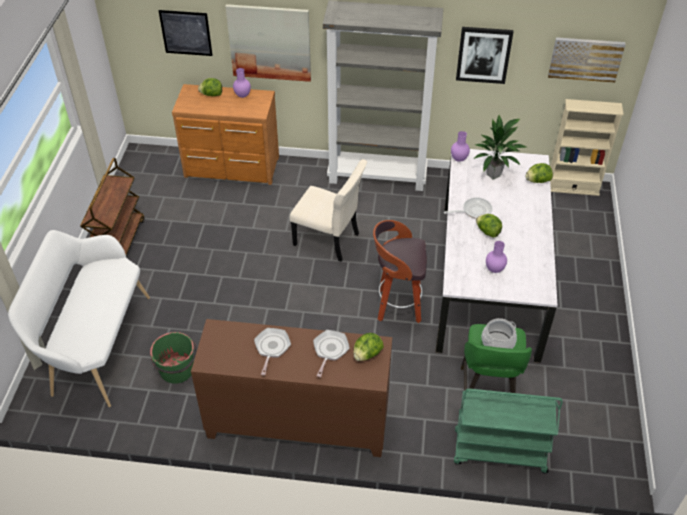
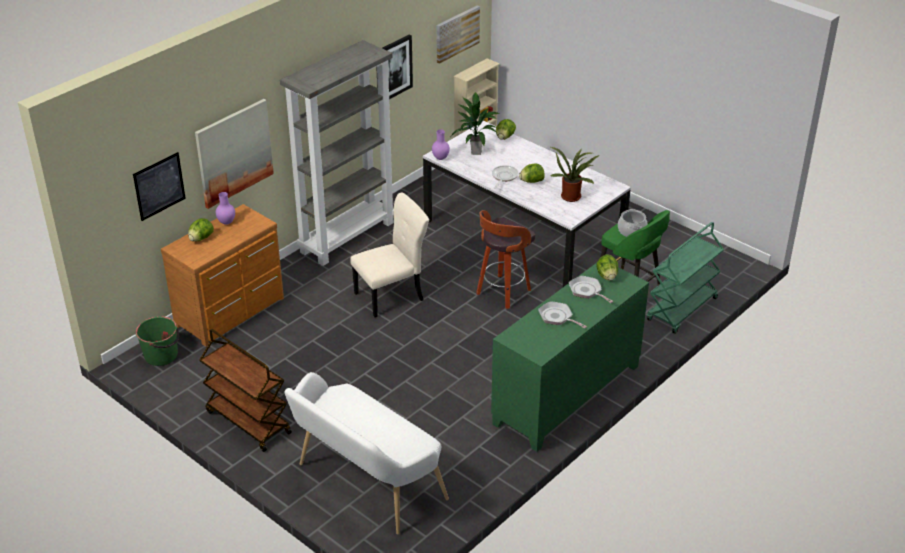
camera: 55 degrees left, 10 degrees down
(177, 370) = (447, 442): green bucket -> green bucket (161, 355)
(297, 422) = (567, 395): brown cabinet -> green cabinet
(494, 270) = (572, 196): purple vase -> potted plant

